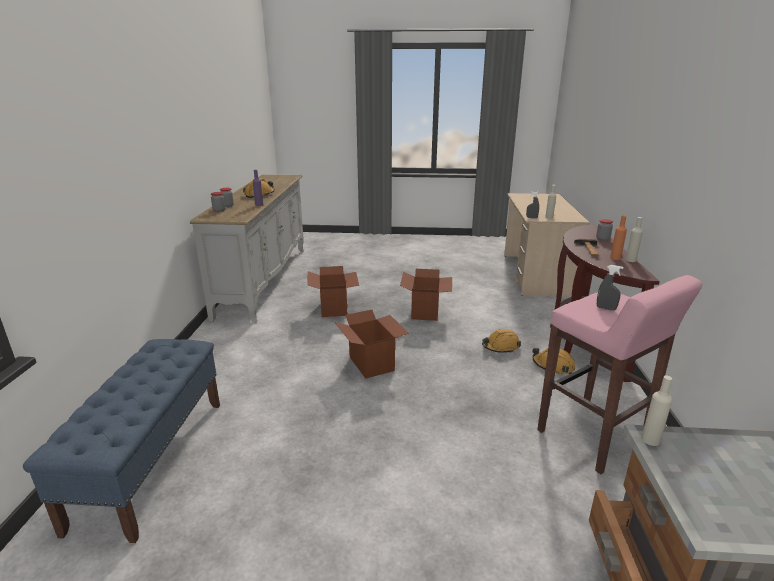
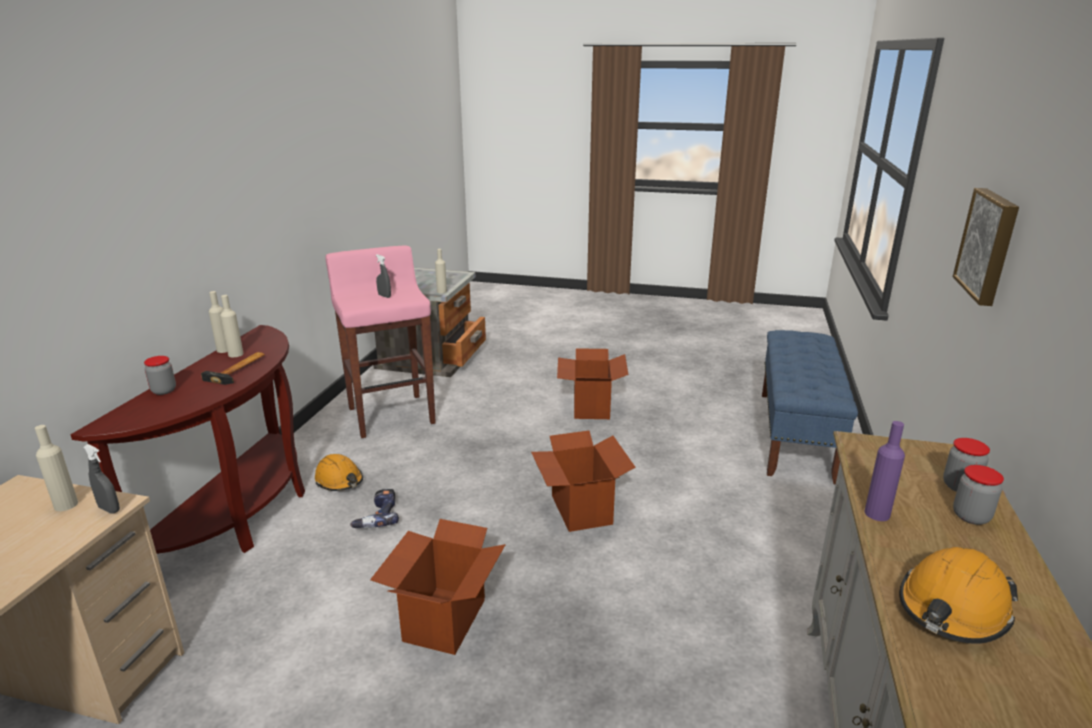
camera: 170 degrees left, 0 degrees up
(138, 152) = (989, 245): none -> picture
(334, 308) = (644, 660): cardboard box -> cardboard box (590, 407)
(500, 347) = (377, 517): orange hard hat -> power drill
(615, 258) = (235, 354): orange bottle -> beige bottle

